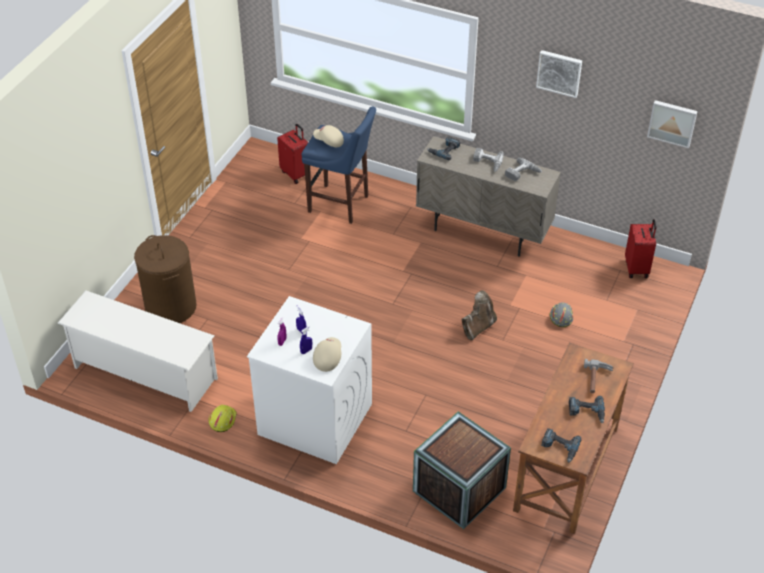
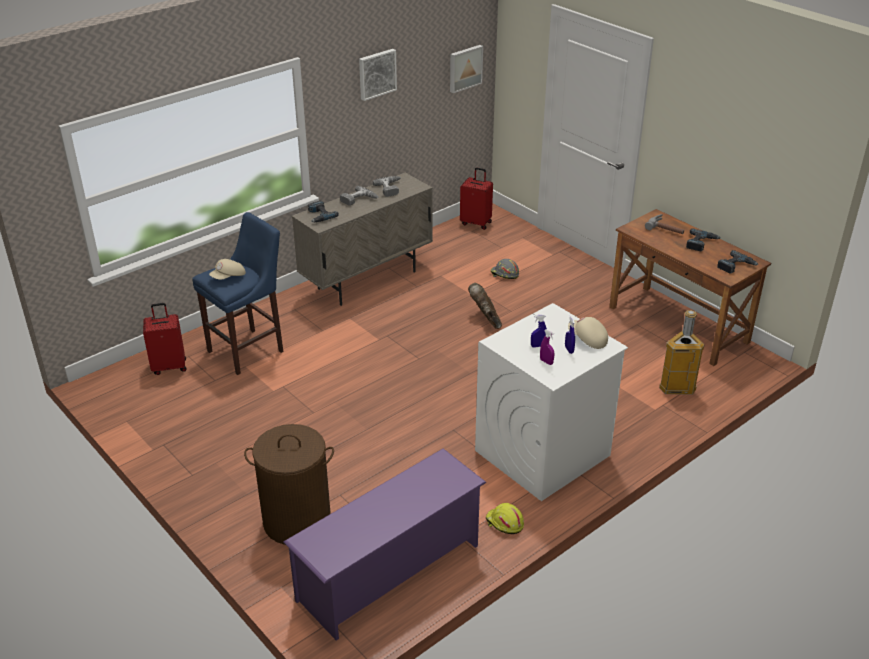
camera: 65 degrees left, 10 degrees down
(144, 373) = (390, 572): white shoe rack -> purple shoe rack
(459, 489) = (676, 388): crate -> trash can

